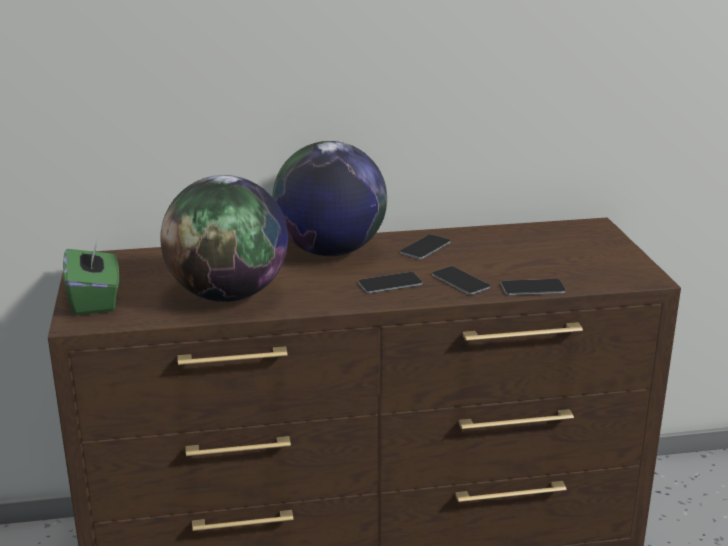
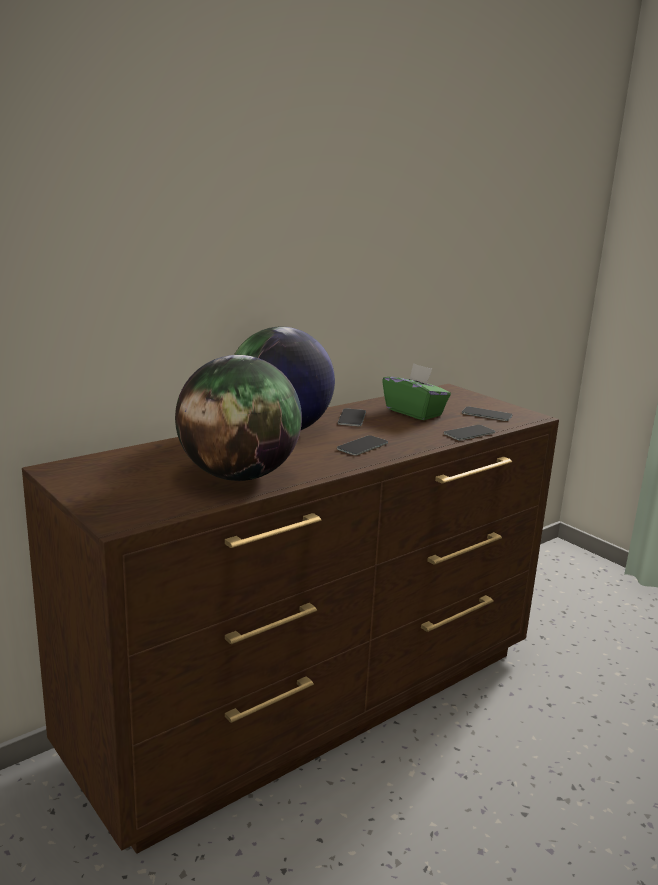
camera: 30 degrees left, 5 degrees down
(95, 300) = (112, 501): green tissue box -> green tissue box (414, 412)
(460, 281) = (412, 436): phone -> phone (487, 414)

